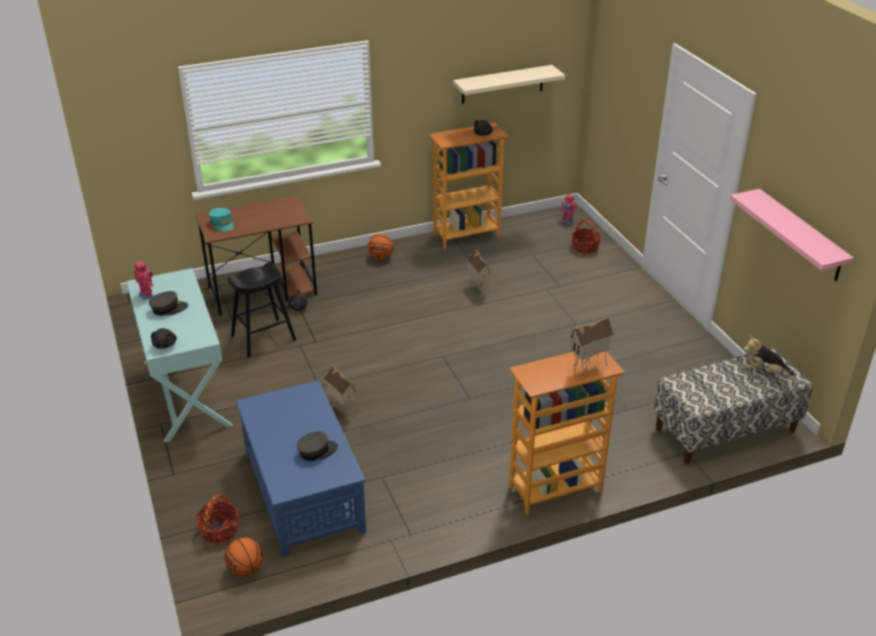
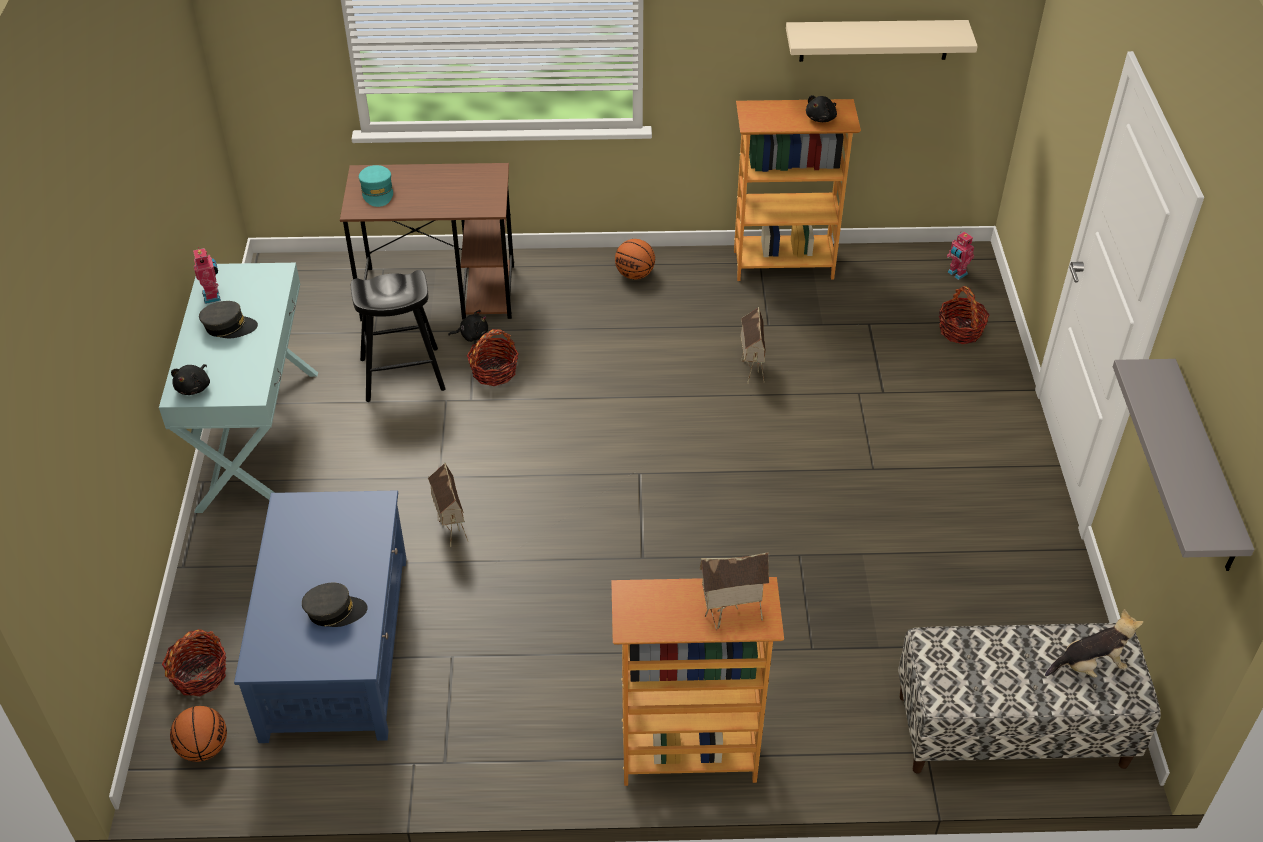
camera: 20 degrees right, 10 degrees up
(322, 324) = (494, 371): none -> basket
(764, 371) = (1090, 666): plush toy -> plush toy turned 135 degrees clockwise
(800, 235) = (1204, 468): pink shelf -> grey shelf

